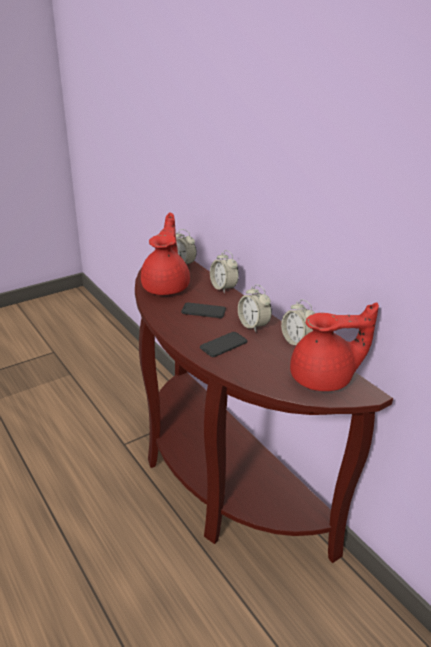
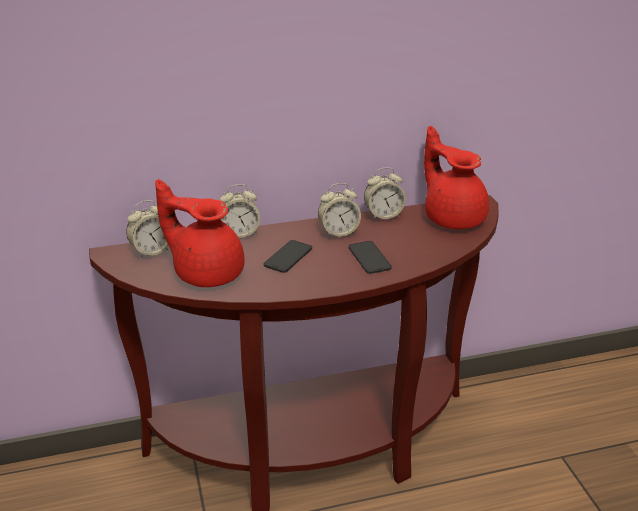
camera: 70 degrees left, 0 degrees up
(324, 379) = (453, 217): red teapot -> red teapot turned 45 degrees counterclockwise

